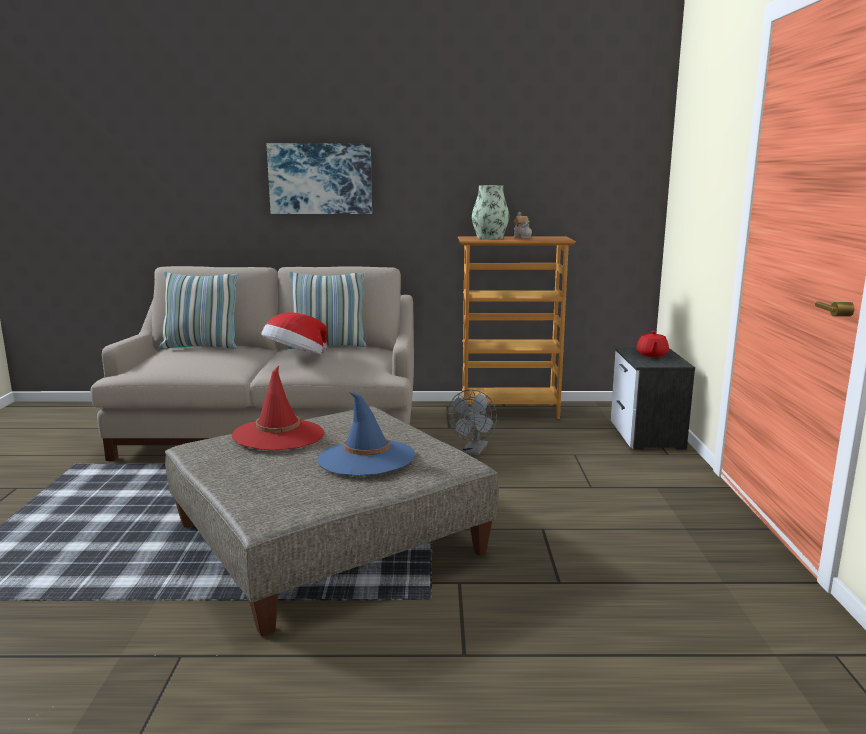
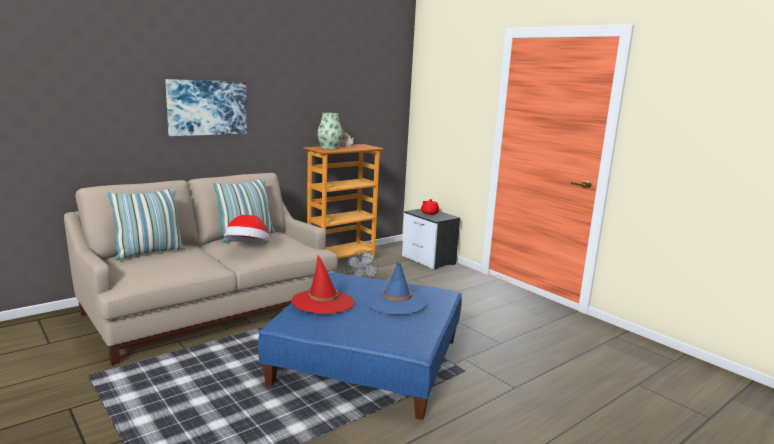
camera: 40 degrees left, 0 degrees up
(328, 539) = (367, 361): beige ottoman -> blue ottoman

